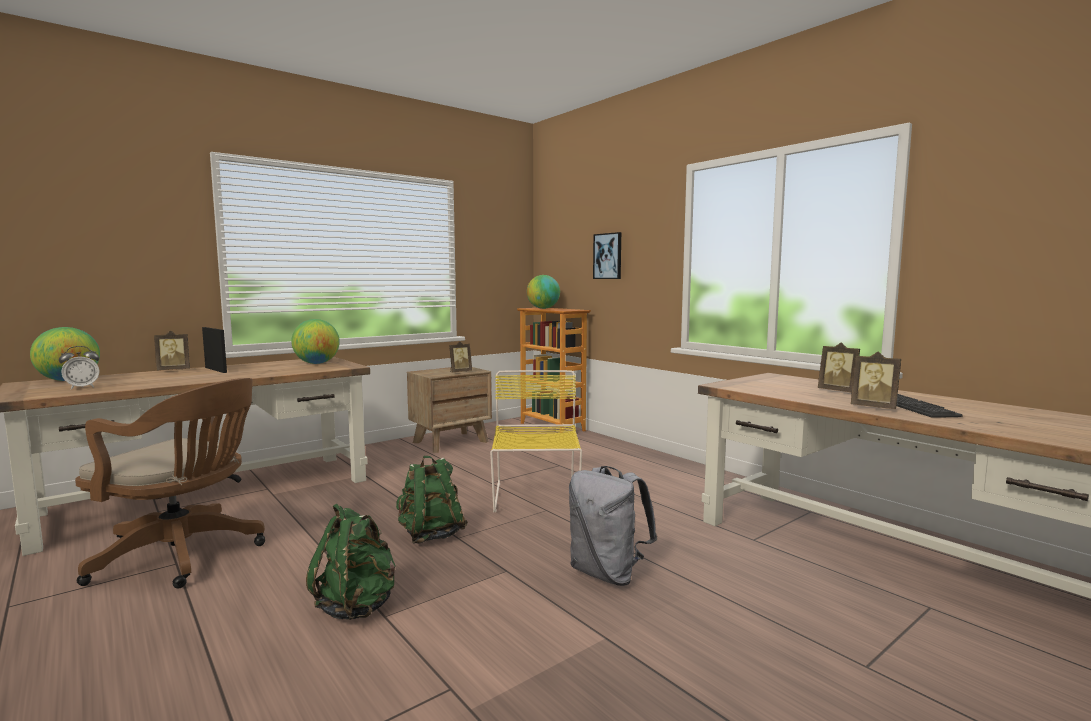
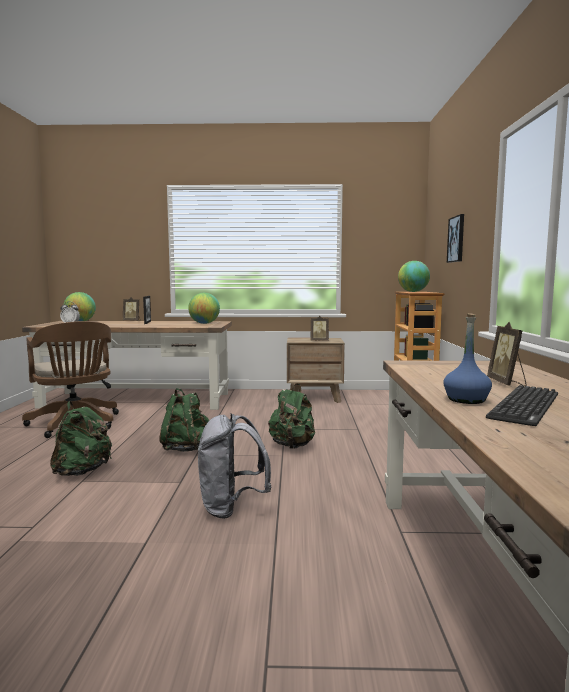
camera: 40 degrees right, 0 degrees up
(536, 498) = (292, 446): yellow chair -> green backpack
(874, 407) = (466, 400): picture frame -> blue bottle

